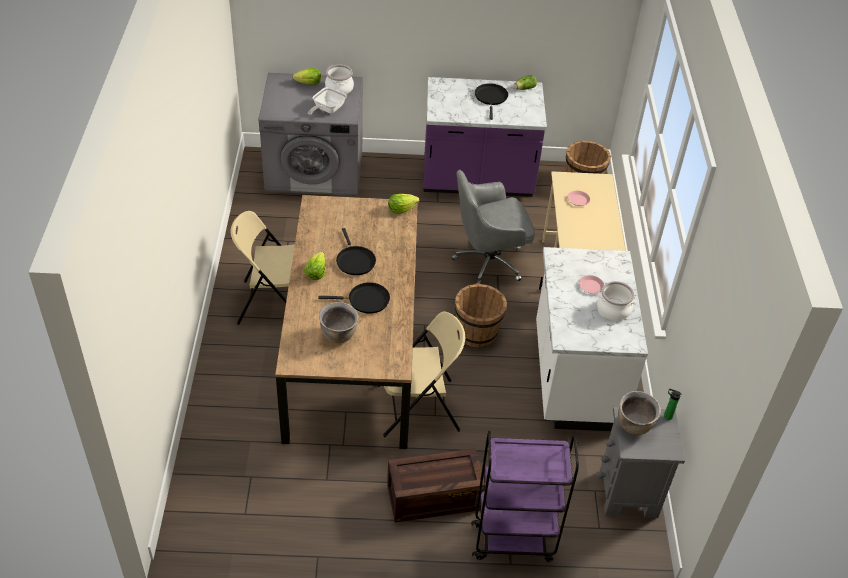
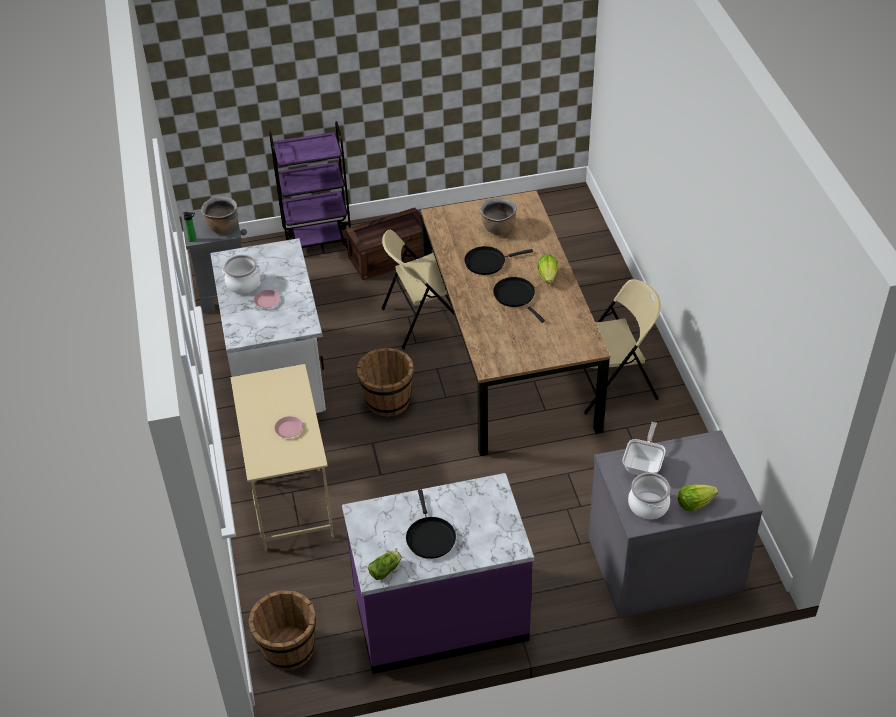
camera: 170 degrees right, 0 degrees up
(401, 209) = (492, 363): lettuce -> none
(488, 261) = (394, 489): grey office chair -> none

